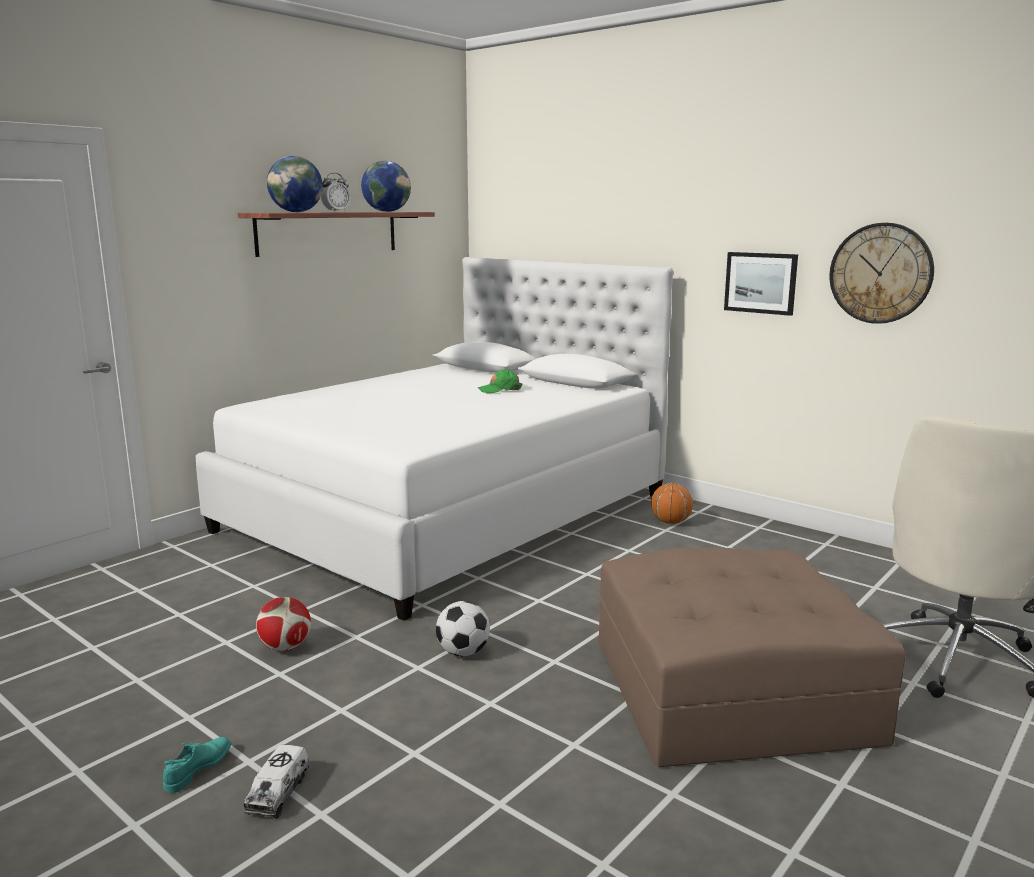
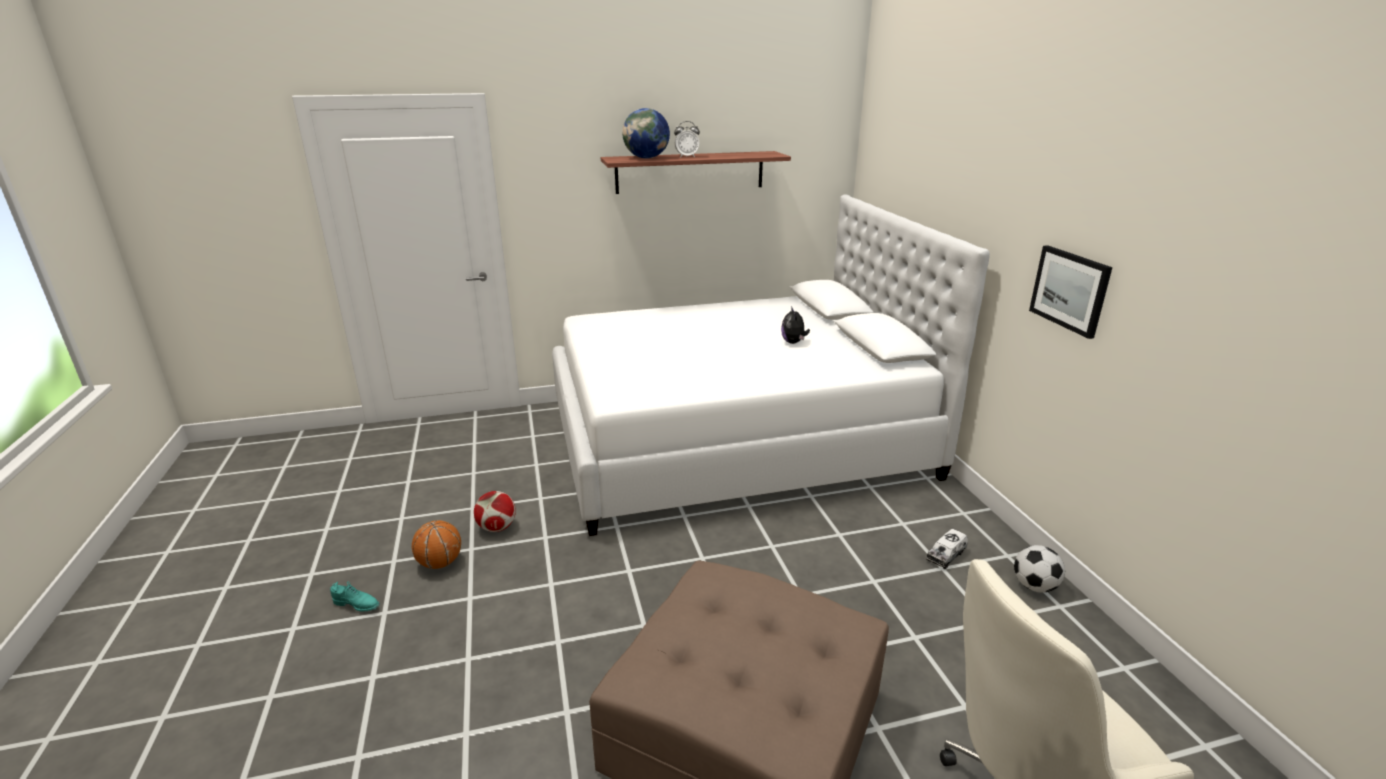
camera: 35 degrees right, 10 degrees up
(198, 769) = (357, 605): turquoise shoe -> turquoise shoe turned 45 degrees clockwise
(278, 793) = (371, 646): toy truck -> toy truck (946, 555)
(387, 211) = (744, 155): globe -> none
(463, 652) = (593, 584): football -> football (1034, 586)
(500, 389) = (793, 342): green cap -> plush toy
(670, 522) = (918, 516): basketball -> basketball (440, 563)
(880, 273) = (1196, 318): wall clock -> none

